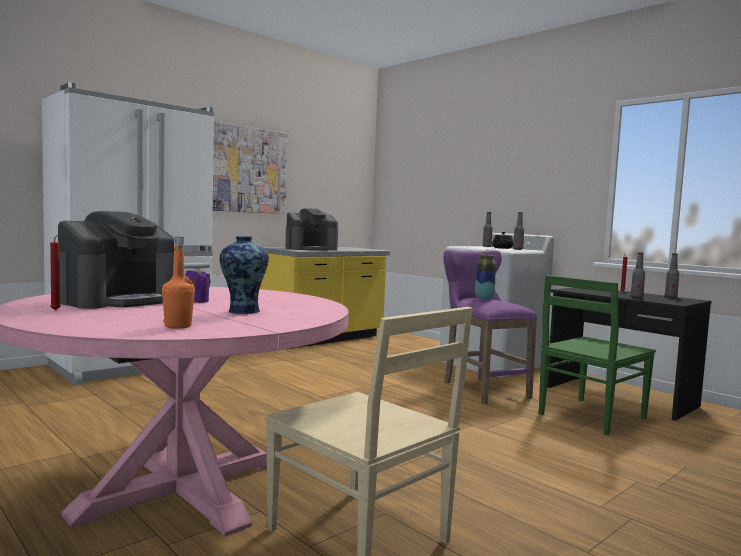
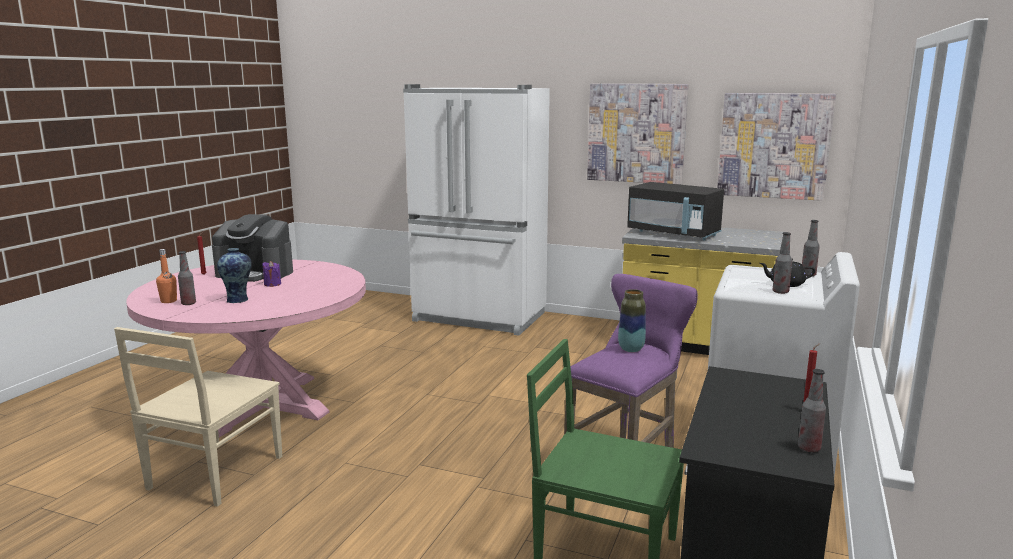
camera: 65 degrees right, 10 degrees up
(311, 249) = (673, 234): coffee machine -> black microwave
(336, 185) = (774, 146): none -> picture
(636, 297) = (732, 421): bottle -> bottle (188, 303)

